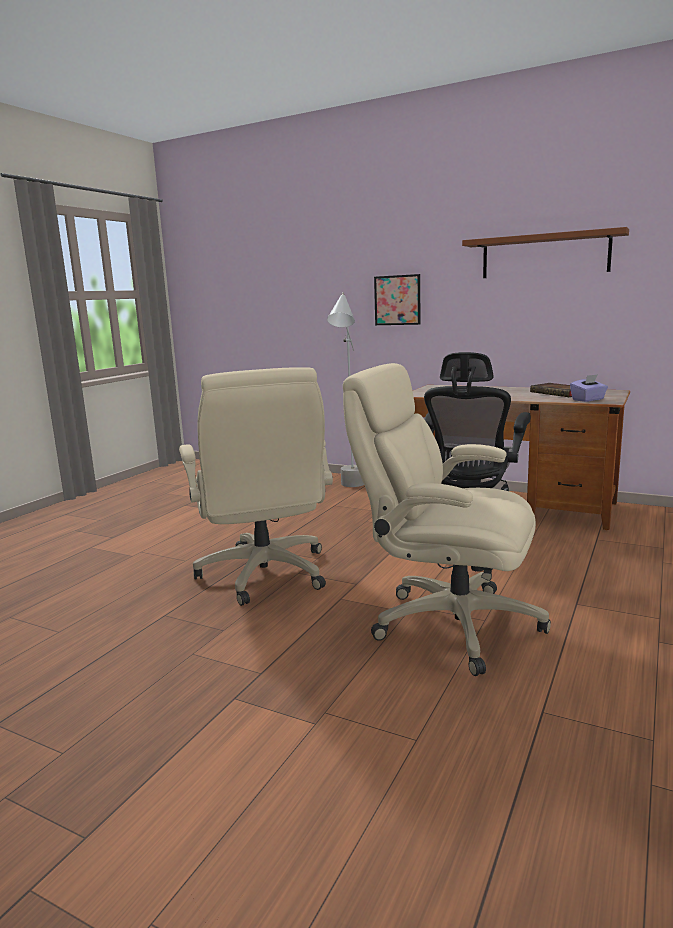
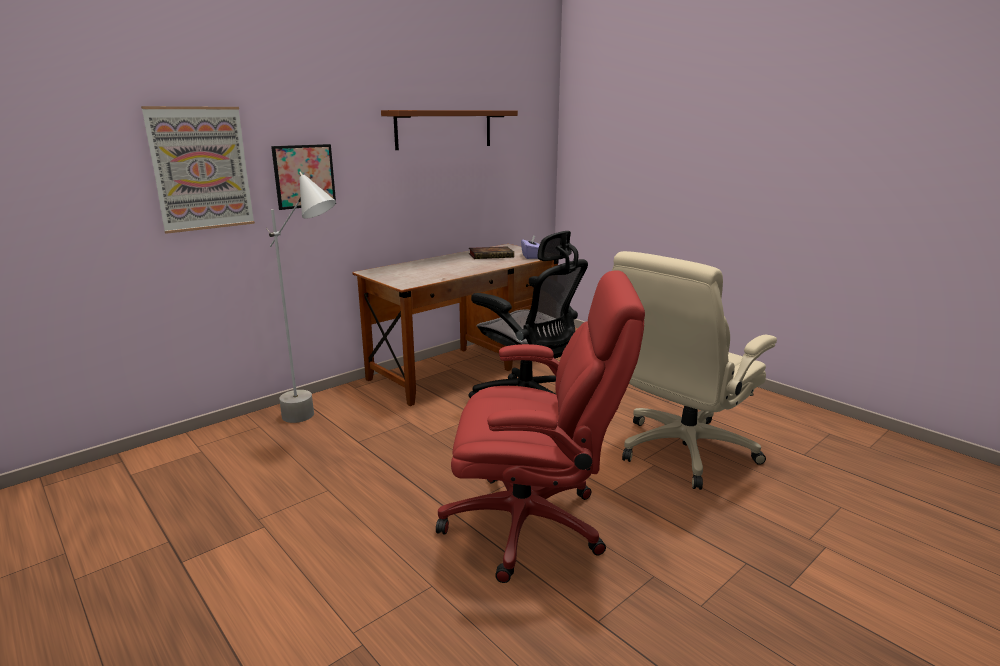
camera: 70 degrees left, 5 degrees up
(265, 577) = (535, 526): beige office chair -> red office chair
(329, 293) = (201, 169): none -> picture

